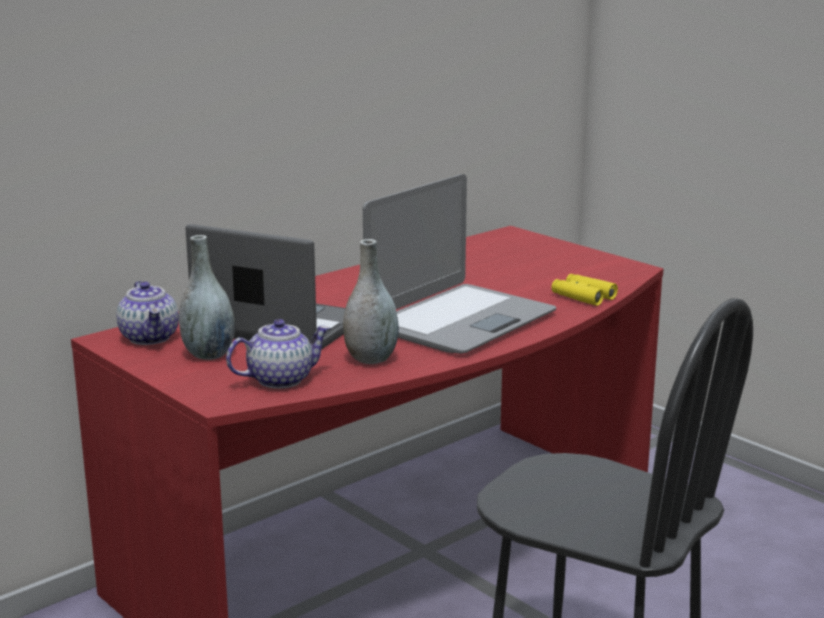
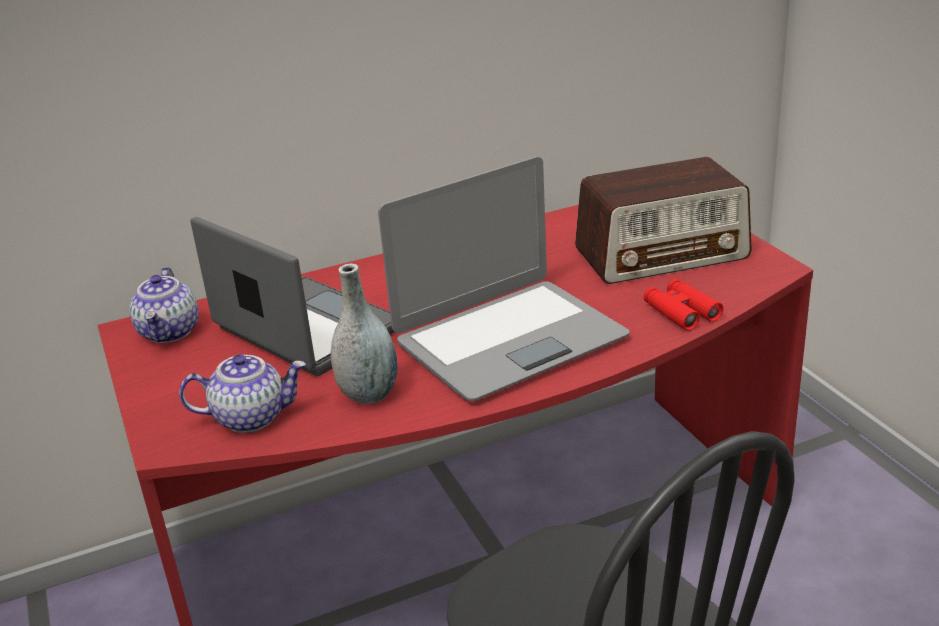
camera: 20 degrees right, 10 degrees up
(208, 354) = (207, 366): grey vase -> none
(542, 266) = (662, 254): none -> radio
(583, 296) = (681, 312): yellow binoculars -> red binoculars

